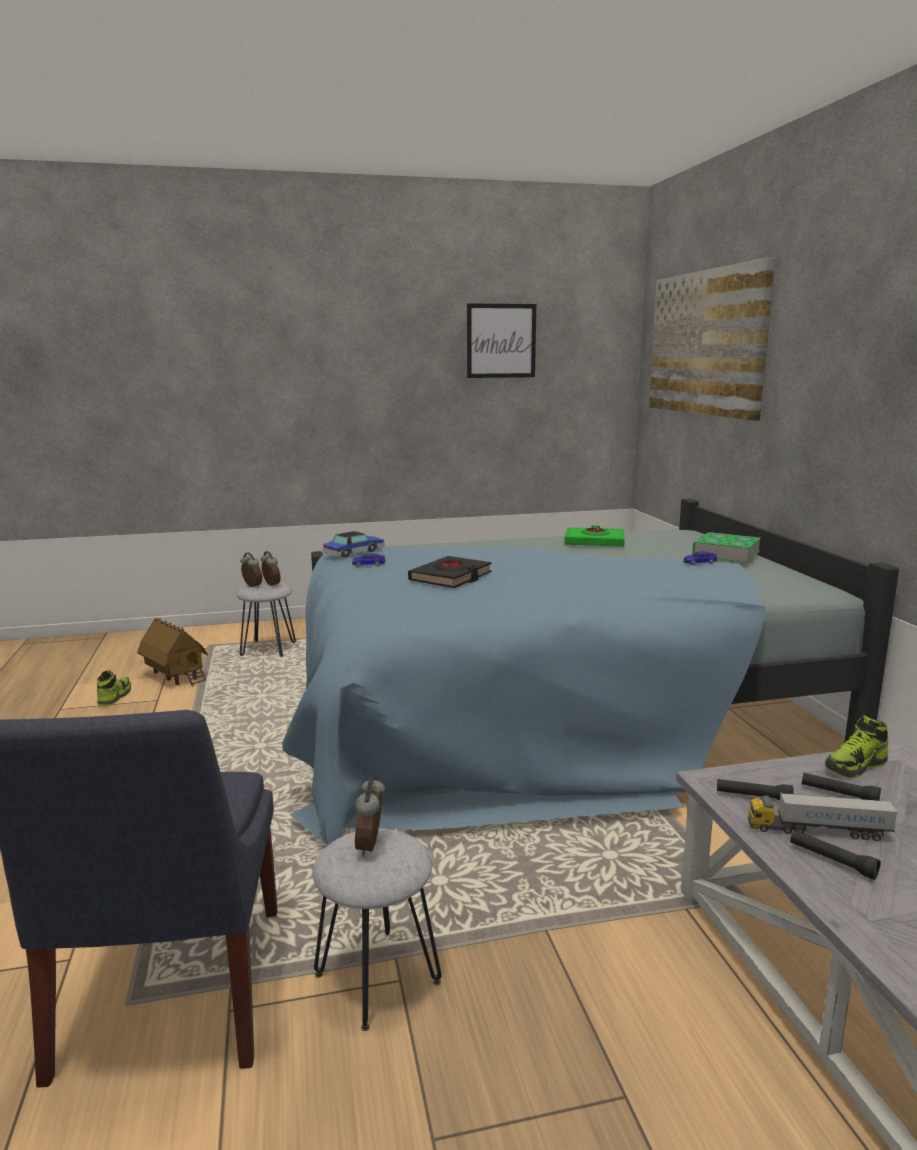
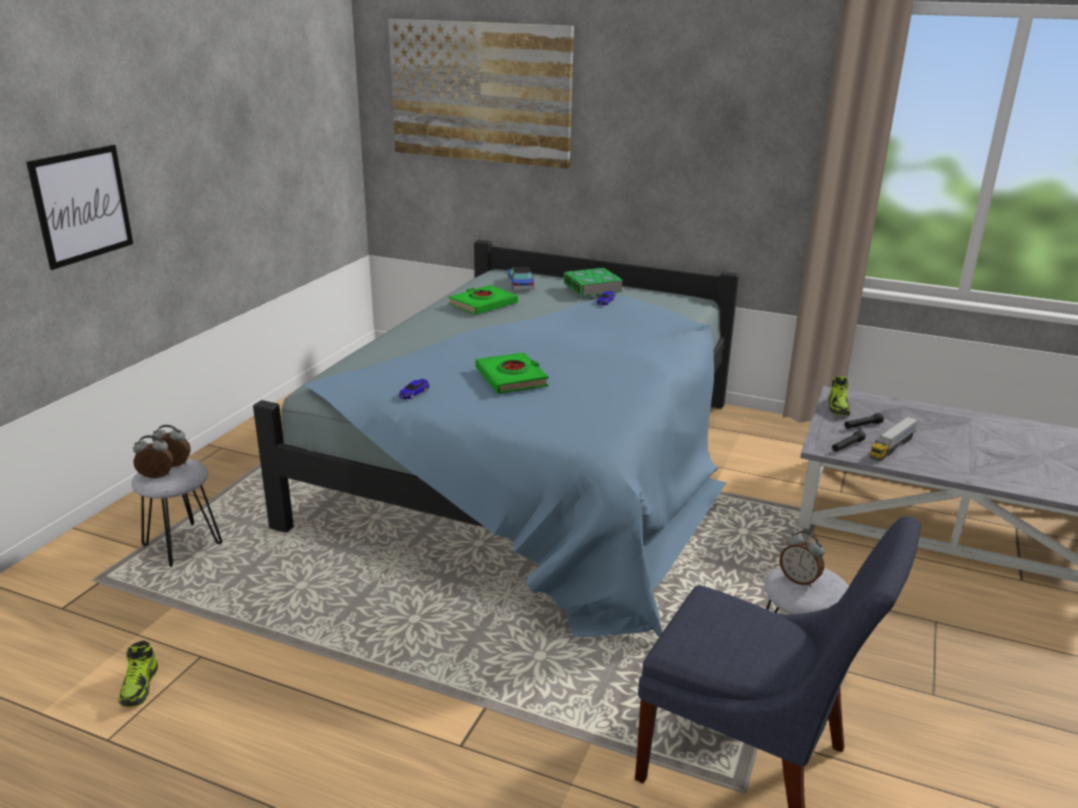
camera: 55 degrees left, 10 degrees up
(115, 697) = (140, 686): shoe -> shoe turned 135 degrees counterclockwise
(175, 677) = (152, 627): toy house -> none
(354, 552) = (357, 387): toy car -> toy car (520, 284)
(451, 577) = (511, 378): black book -> green book
(501, 341) = (258, 95): picture -> picture (82, 205)
(832, 861) = (920, 457): black flashlight -> none

